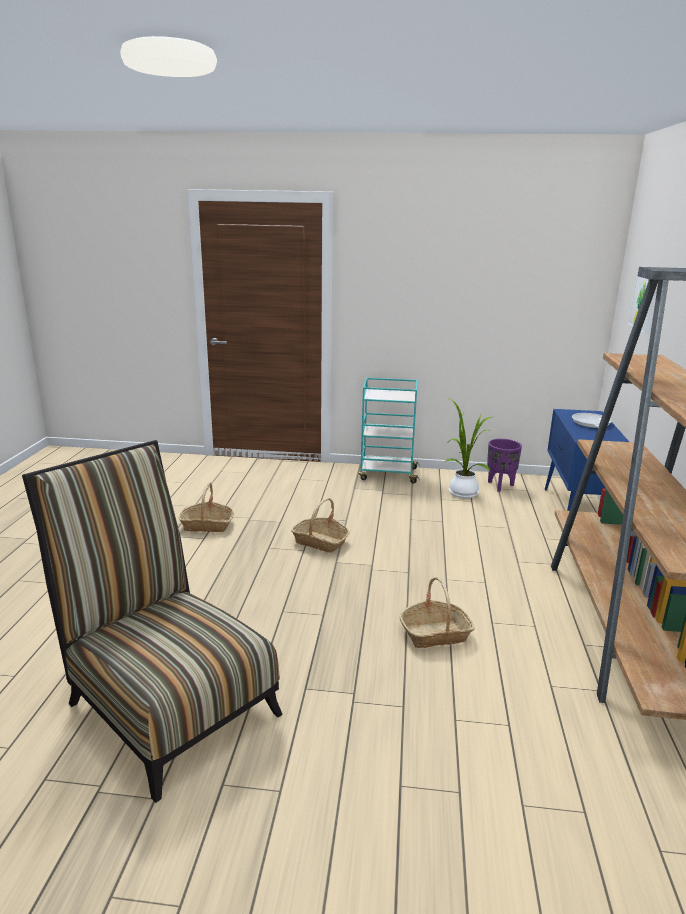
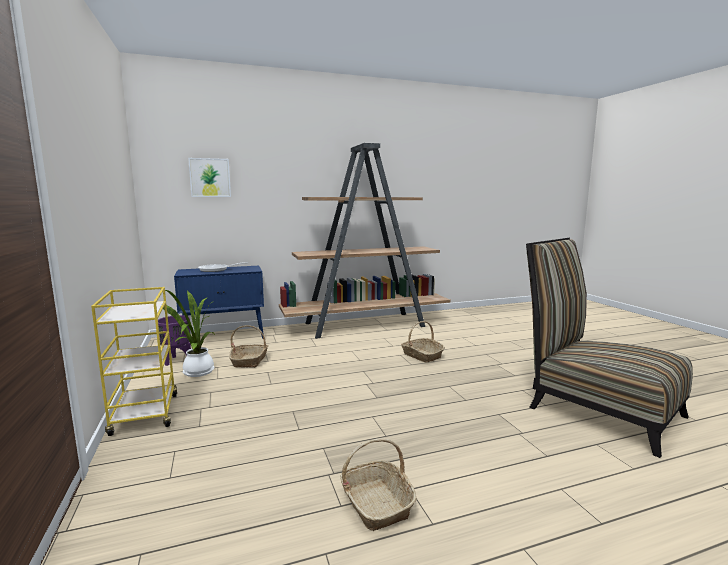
camera: 115 degrees left, 10 degrees down
(167, 701) = (596, 408): chair -> chair turned 120 degrees clockwise
(320, 542) = (349, 412): basket -> basket (250, 360)
(387, 474) = (145, 415): turquoise cart -> yellow cart

